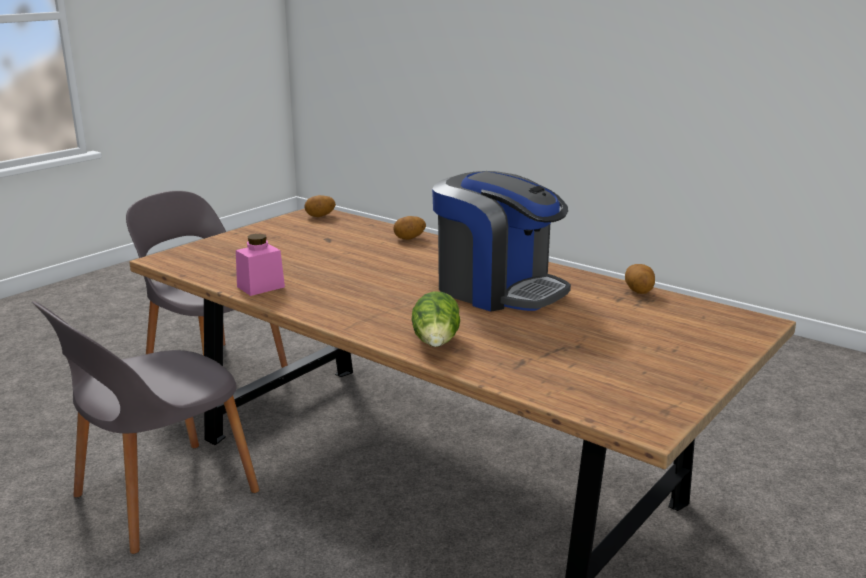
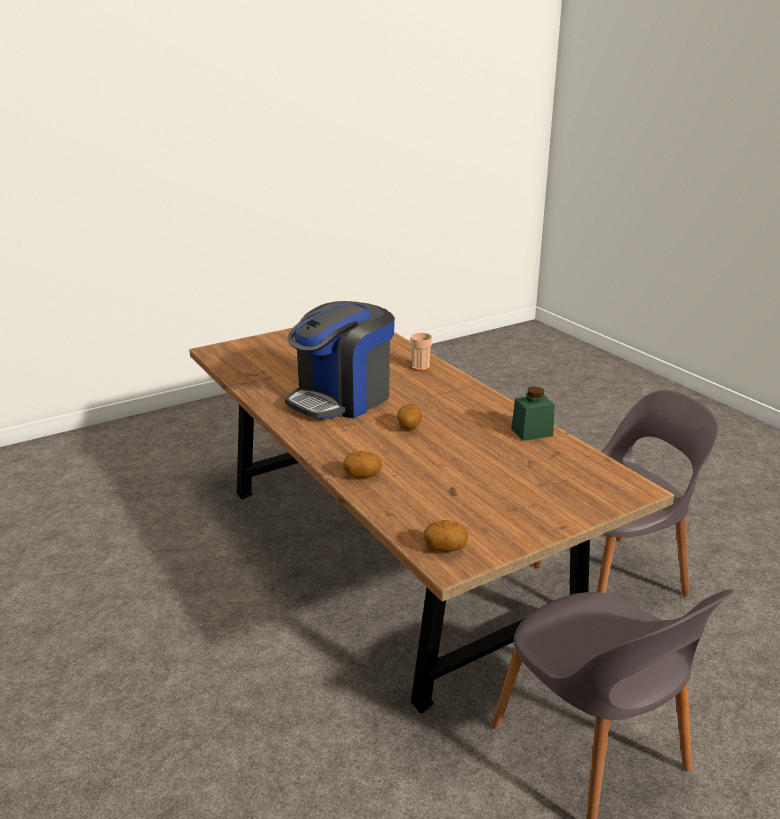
camera: 160 degrees left, 5 degrees up
(261, 287) = (532, 432): pink jar -> green jar
(436, 343) = (420, 367): lettuce -> cup
(498, 289) = (341, 398): coffee machine -> coffee machine turned 105 degrees counterclockwise
(639, 291) = (244, 381): potato -> potato (409, 427)

